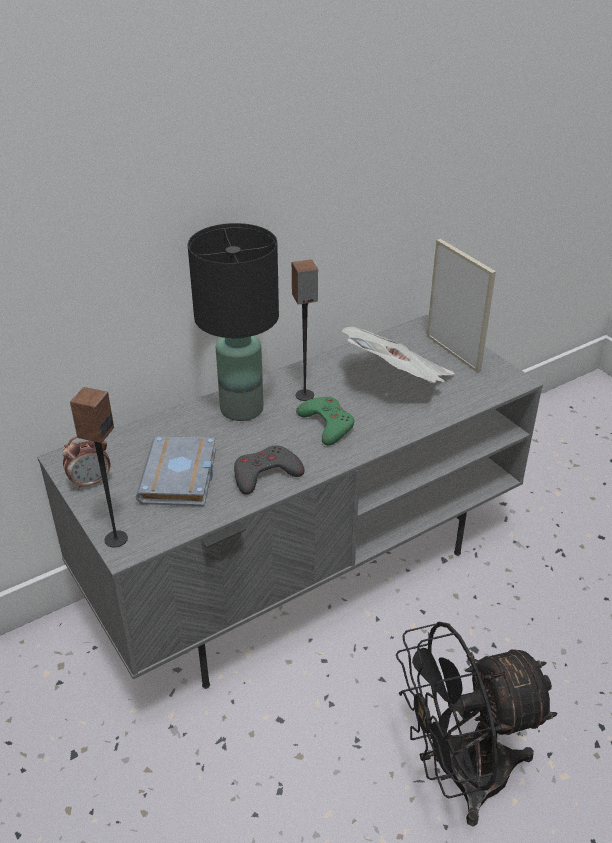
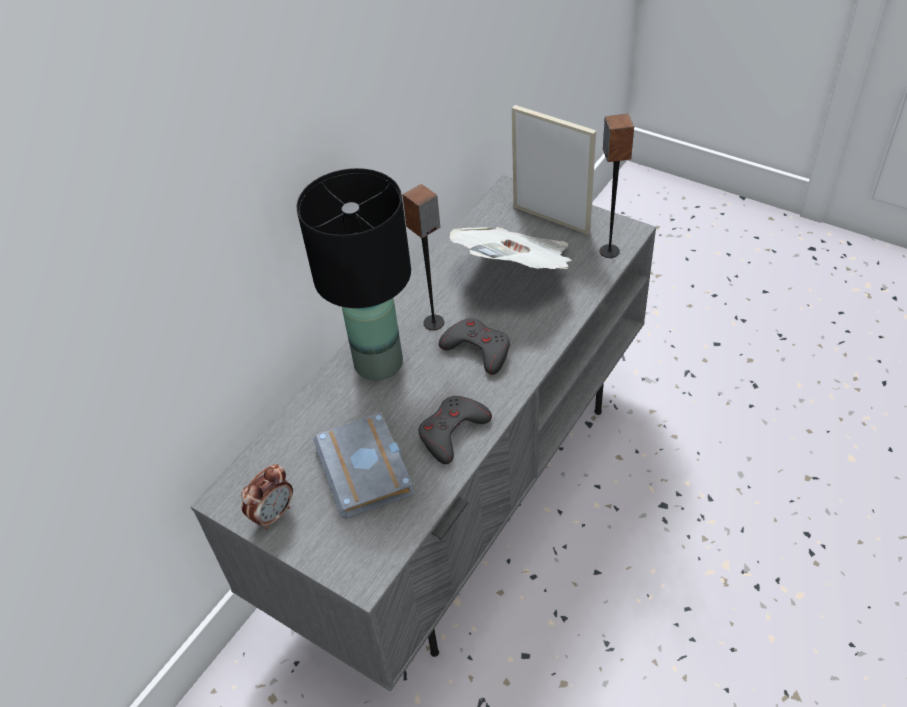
camera: 20 degrees left, 10 degrees up
(115, 539) = (345, 570): speaker -> speaker (609, 251)
(327, 424) = (477, 349): green game controller -> grey game controller
(459, 775) = (713, 635): black fan -> none

